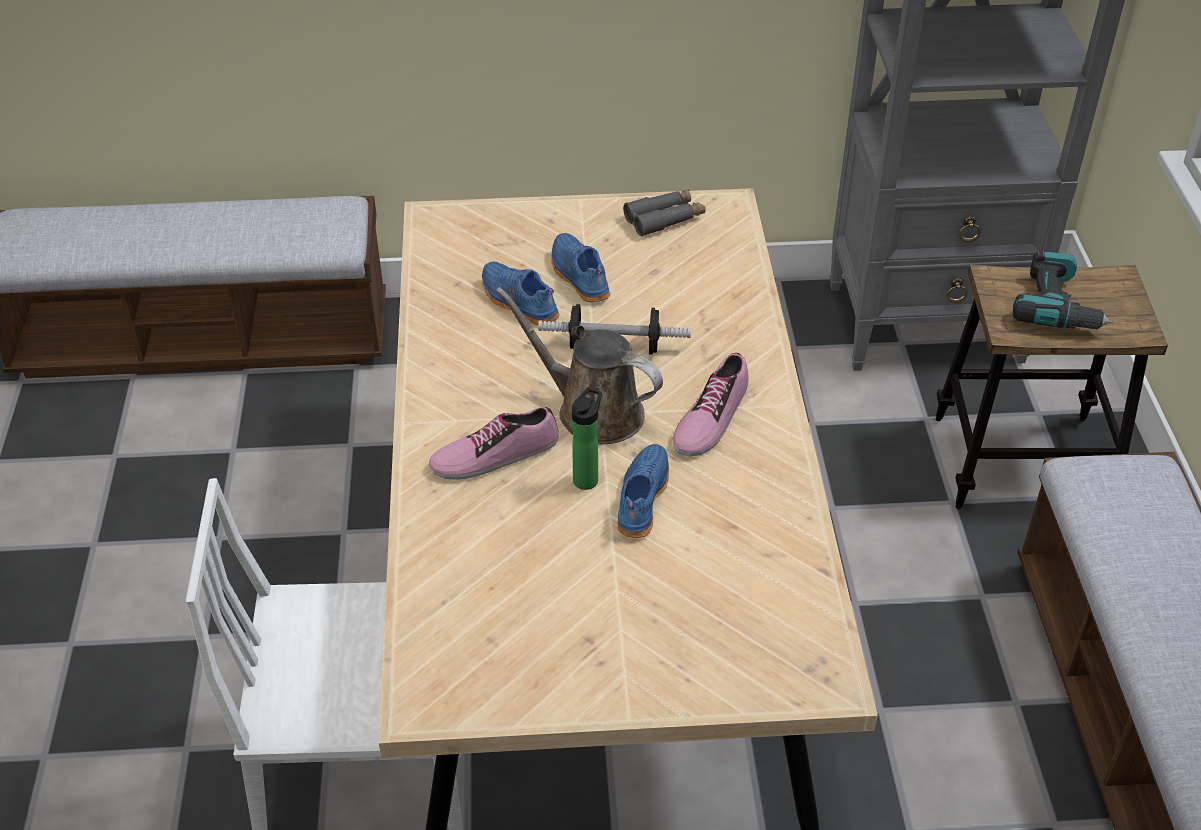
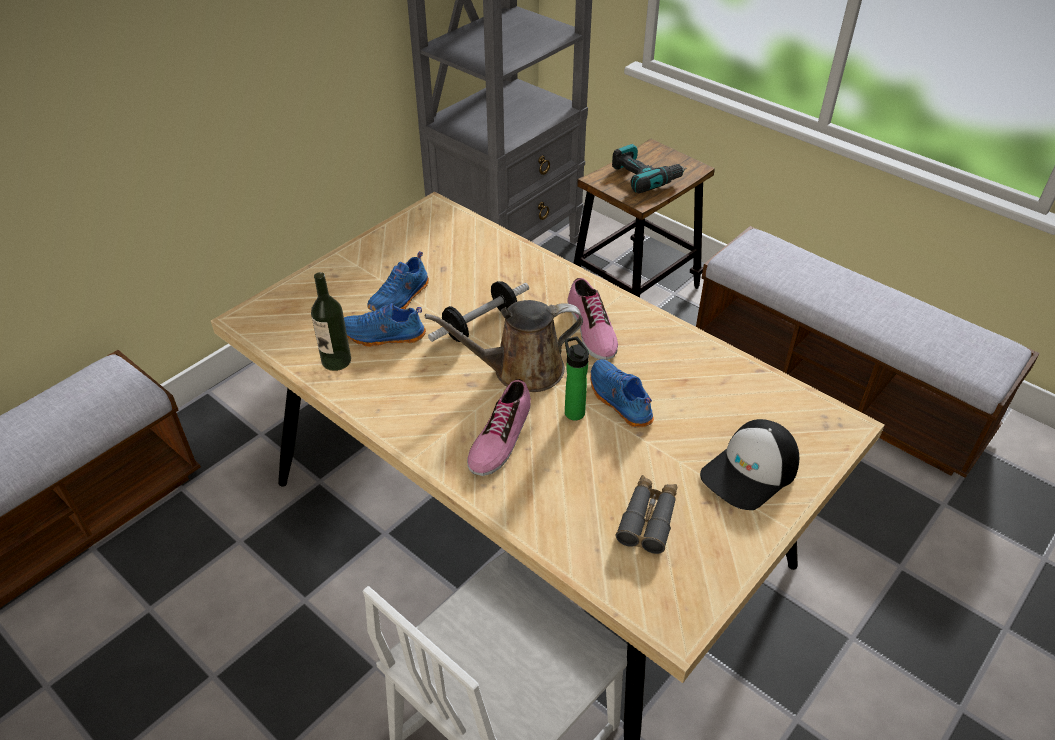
camera: 45 degrees left, 0 degrees up
(454, 299) = (336, 361): none -> bottle
(578, 277) = (401, 298): blue shoe -> blue shoe turned 75 degrees counterclockwise
(664, 219) = (407, 235): grey binoculars -> grey binoculars (648, 519)
(667, 648) = (750, 472): none -> cap

